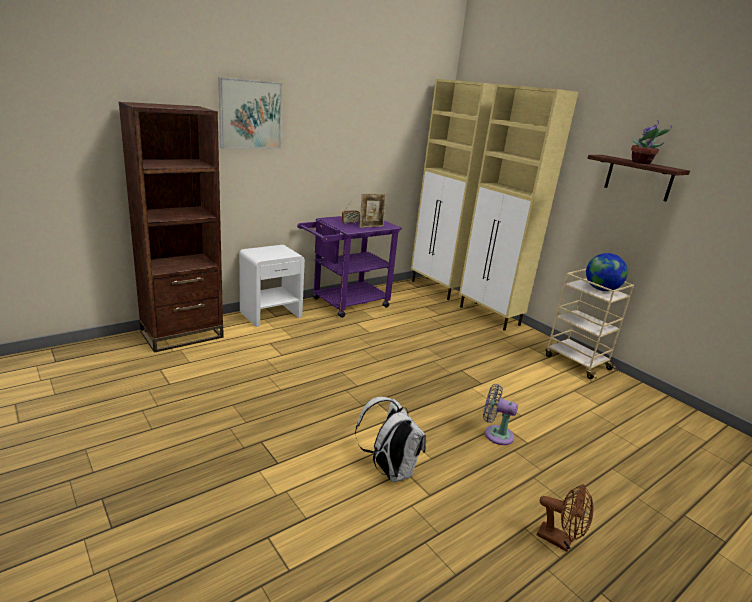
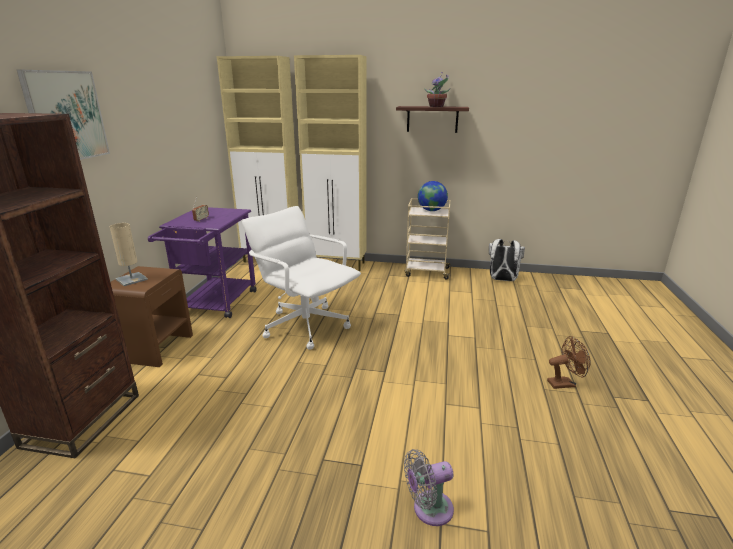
camera: 40 degrees left, 0 degrees up
(264, 251) = (131, 279): none -> beige table lamp
(271, 314) = (157, 347): white nightstand -> brown nightstand
(371, 226) = (226, 216): picture frame -> none
(386, 350) = (306, 325): none -> white office chair
(389, 470) = (436, 410): white backpack -> white backpack (502, 280)
(495, 434) = (453, 343): grey fan -> grey fan (429, 509)

